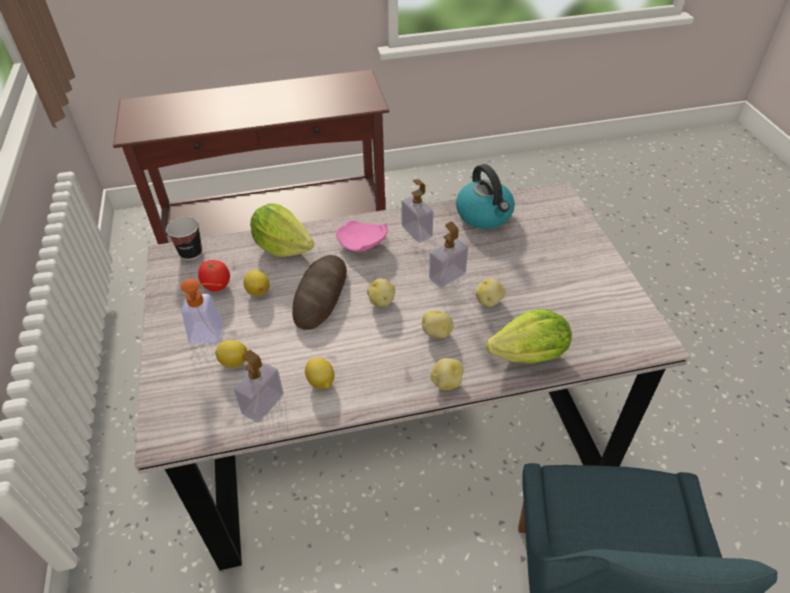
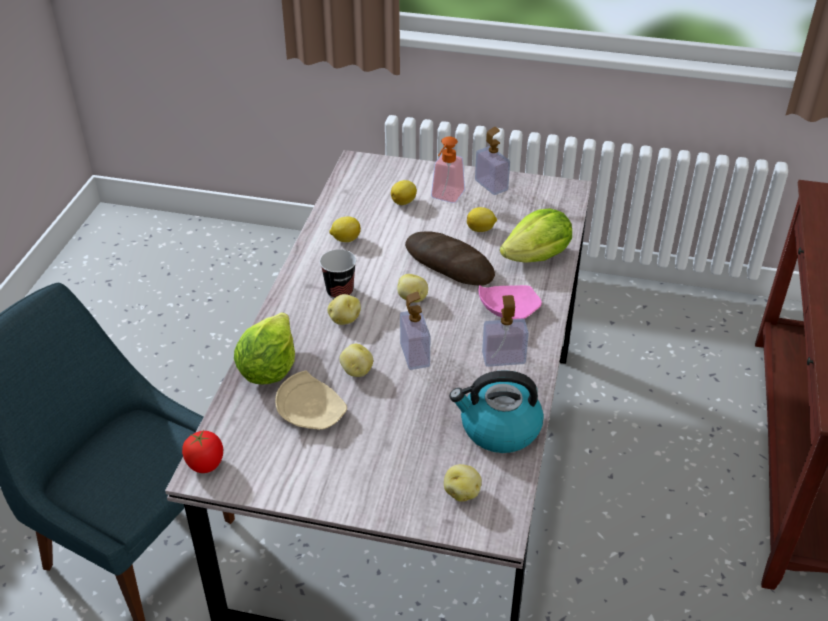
camera: 115 degrees right, 5 degrees down
(191, 253) = (563, 202): cup -> cup (339, 291)
(216, 286) = (504, 208): tomato -> tomato (206, 464)
(263, 404) = (348, 207): soap dispenser -> soap dispenser (491, 185)
(446, 382) = (286, 305): potato -> potato (462, 492)
(550, 308) = (312, 413): none -> beige plate

